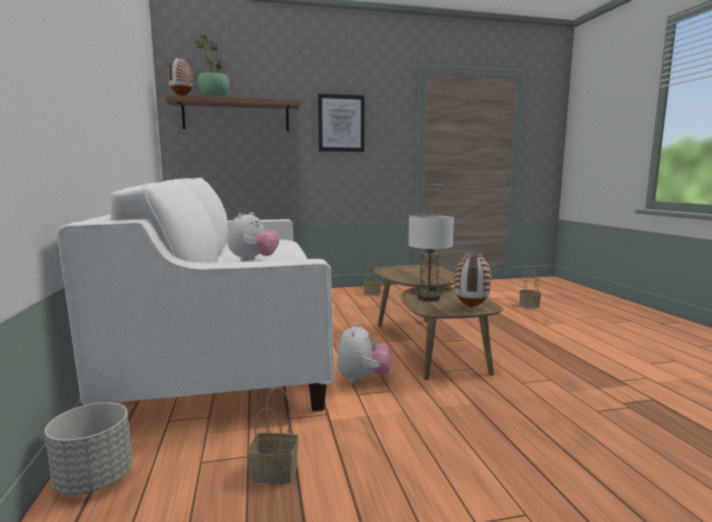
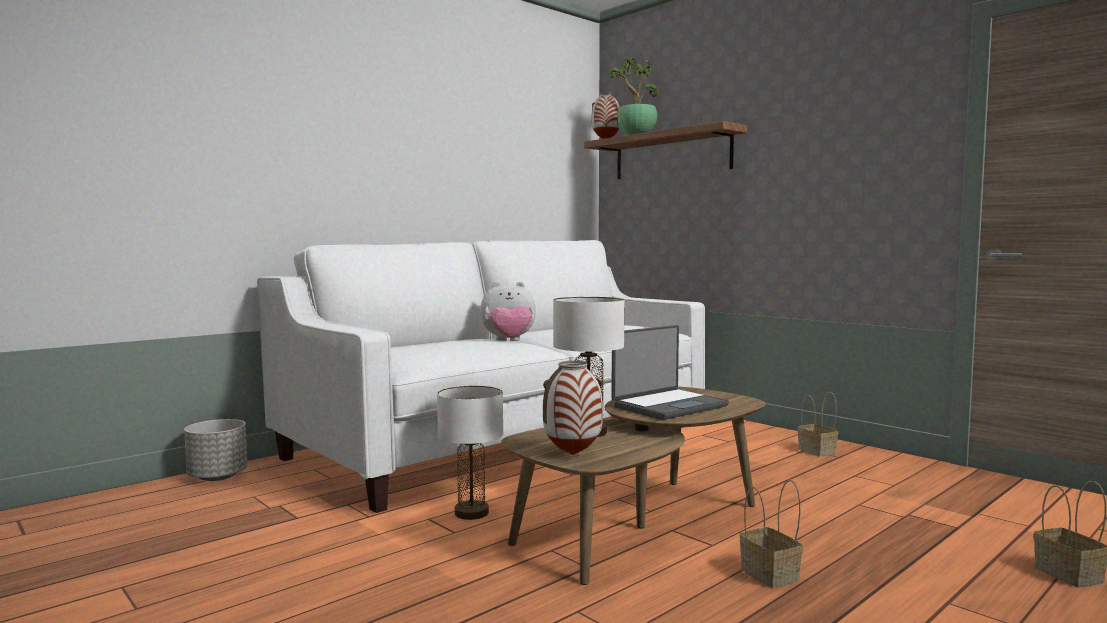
camera: 60 degrees right, 5 degrees down
(276, 471) = (248, 523): basket -> basket (771, 575)
(341, 123) = (811, 146): picture -> none
(363, 379) = (472, 513): plush toy -> table lamp
(422, 275) = (668, 406): none -> laptop

